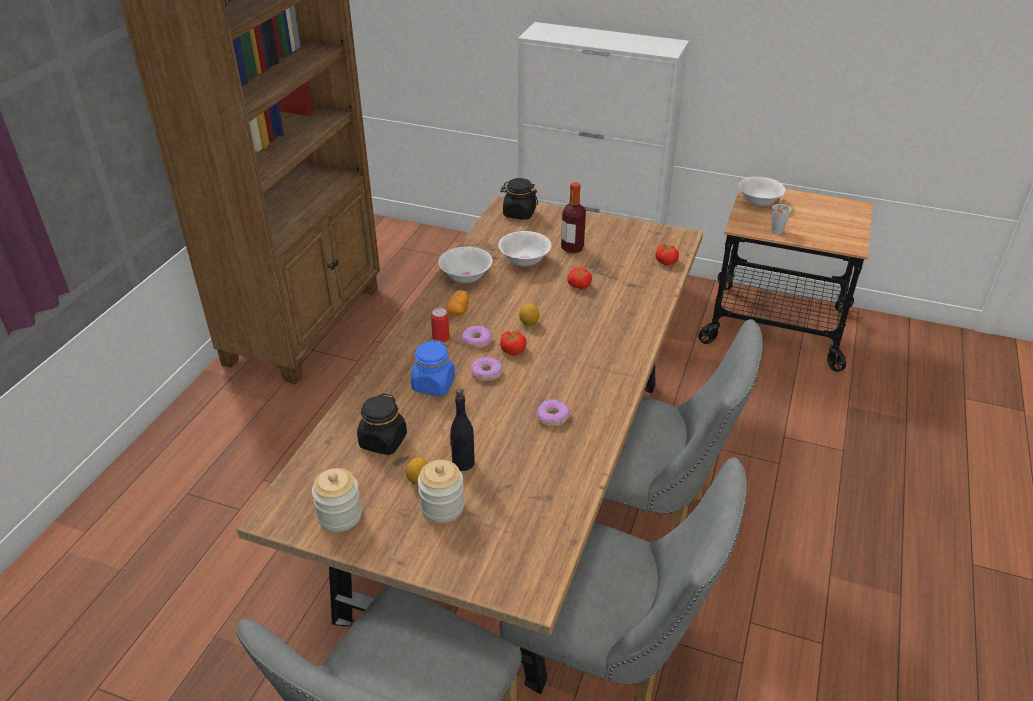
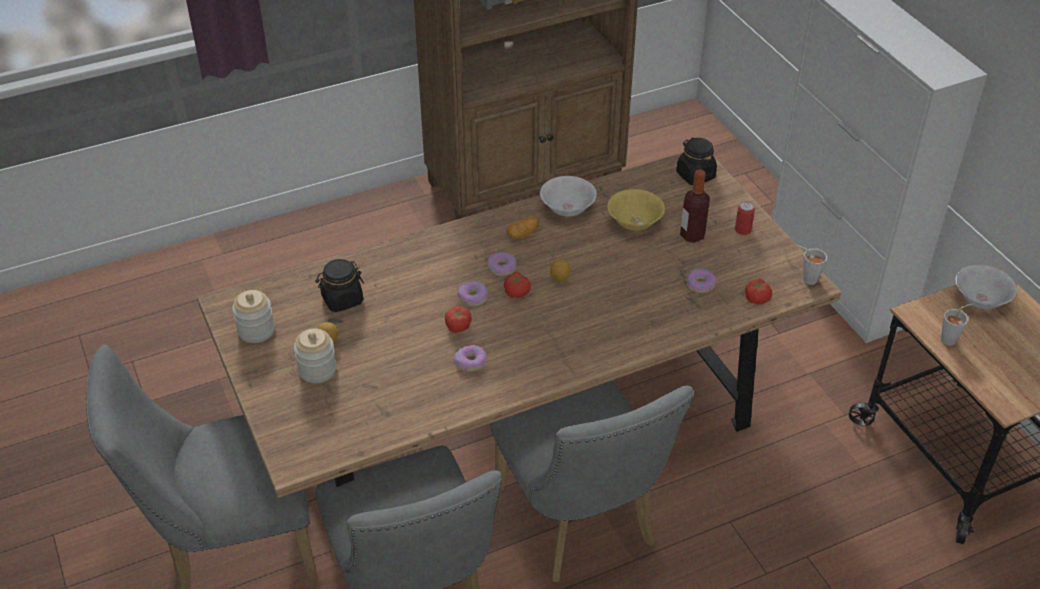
camera: 45 degrees right, 5 degrees up
(433, 385) = (426, 281): blue jar -> none
(441, 338) = (479, 248): can -> can (743, 230)
(463, 463) = (368, 350): black bottle -> none
(524, 261) = (634, 223): white bowl -> yellow bowl
(579, 285) = (647, 272): tomato -> tomato (457, 326)
(622, 273) = (700, 284): none -> donut
(674, 234) = (806, 278): none -> grey cup

